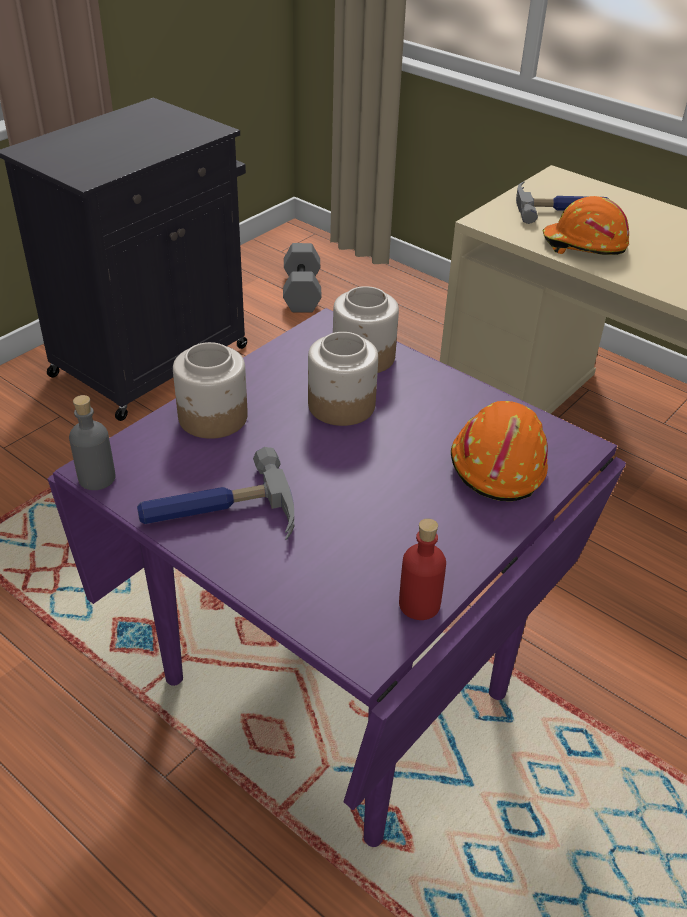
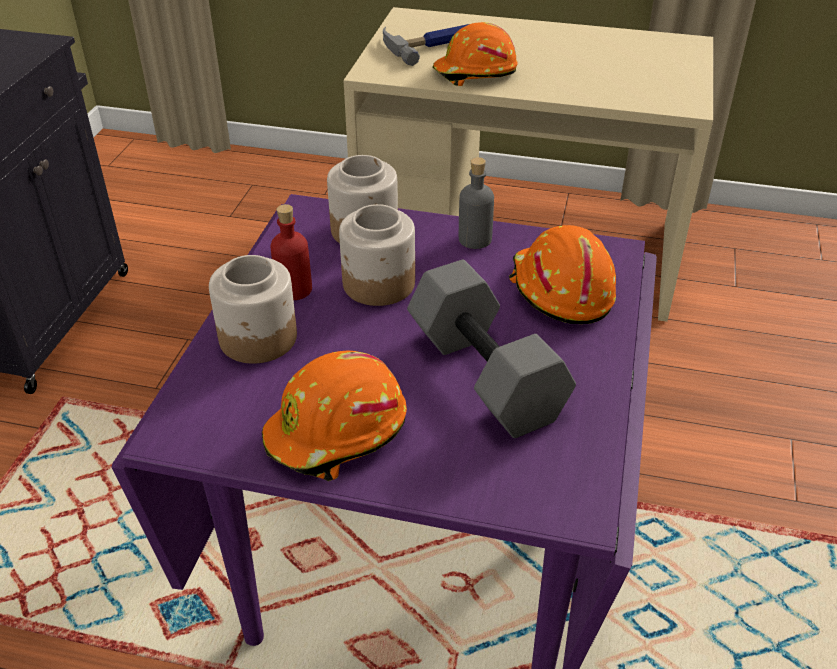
camera: 25 degrees left, 0 degrees up
(97, 478) = (179, 444): grey bottle -> grey bottle (474, 239)
(217, 513) = (337, 433): hammer -> orange hard hat
(303, 292) = (157, 201): grey dumbbell -> grey dumbbell (489, 375)
(419, 604) = (592, 445): red bottle -> red bottle (294, 289)

